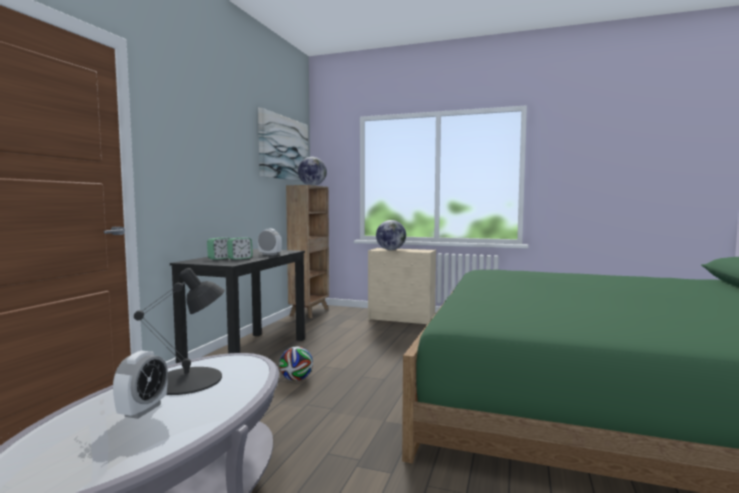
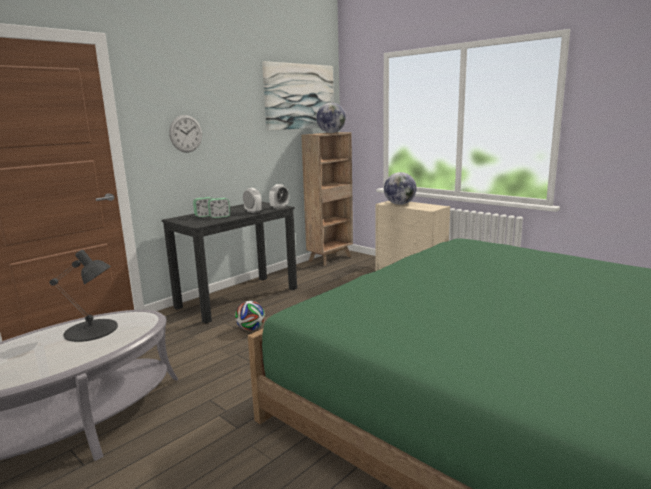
camera: 25 degrees right, 10 degrees up
(143, 410) = (41, 350): alarm clock -> alarm clock (279, 207)
(194, 168) = (186, 133): none -> wall clock

